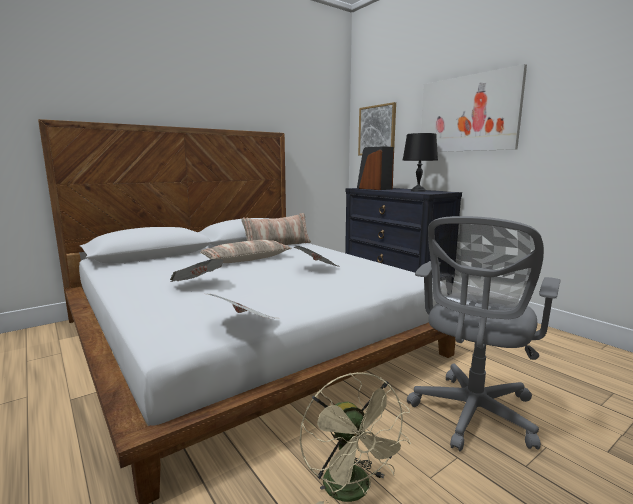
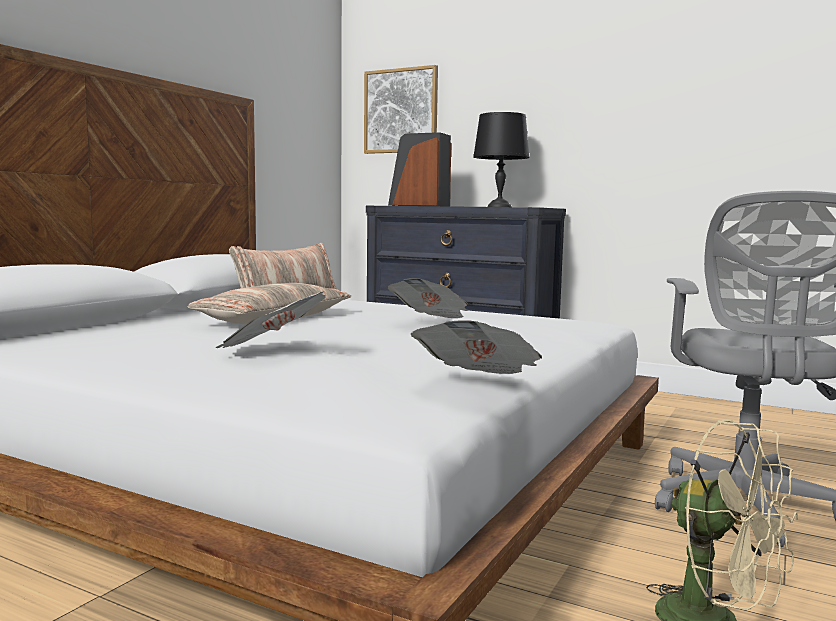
camera: 25 degrees left, 5 degrees down
(467, 114) = (568, 89): picture -> none

